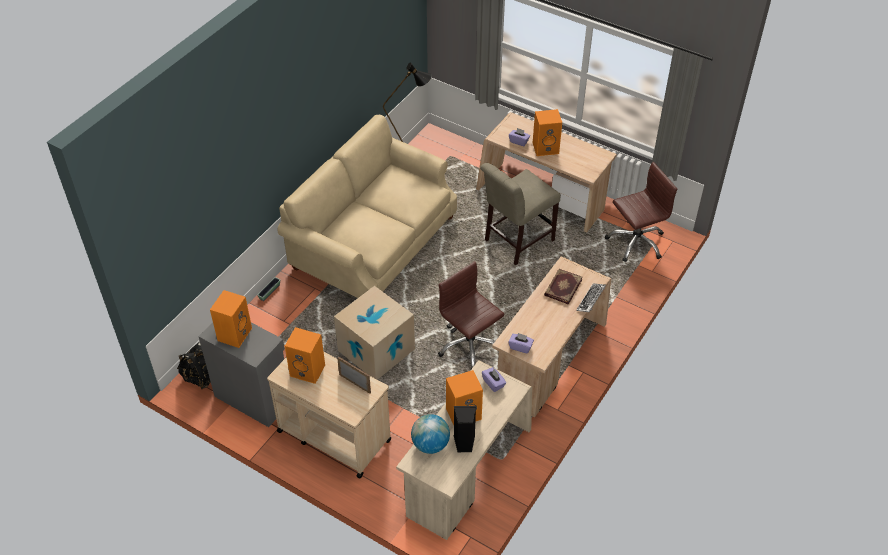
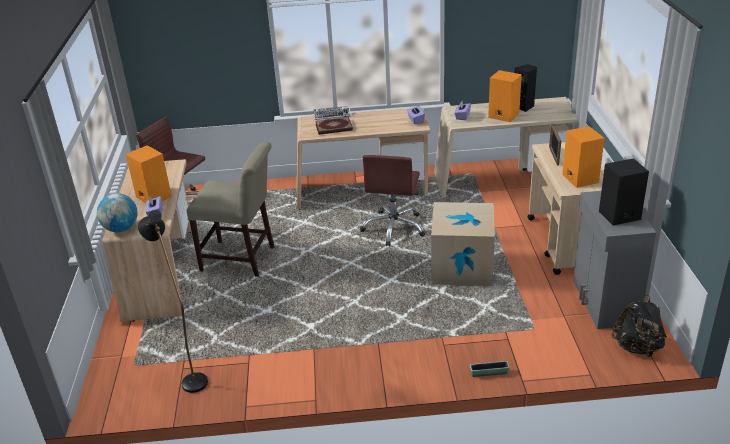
camera: 125 degrees left, 15 degrees down
(234, 333) = (619, 216): orange speaker -> black speaker
(374, 242) = (334, 343): beige sofa -> none
(430, 444) = (545, 115): globe -> globe (121, 229)

